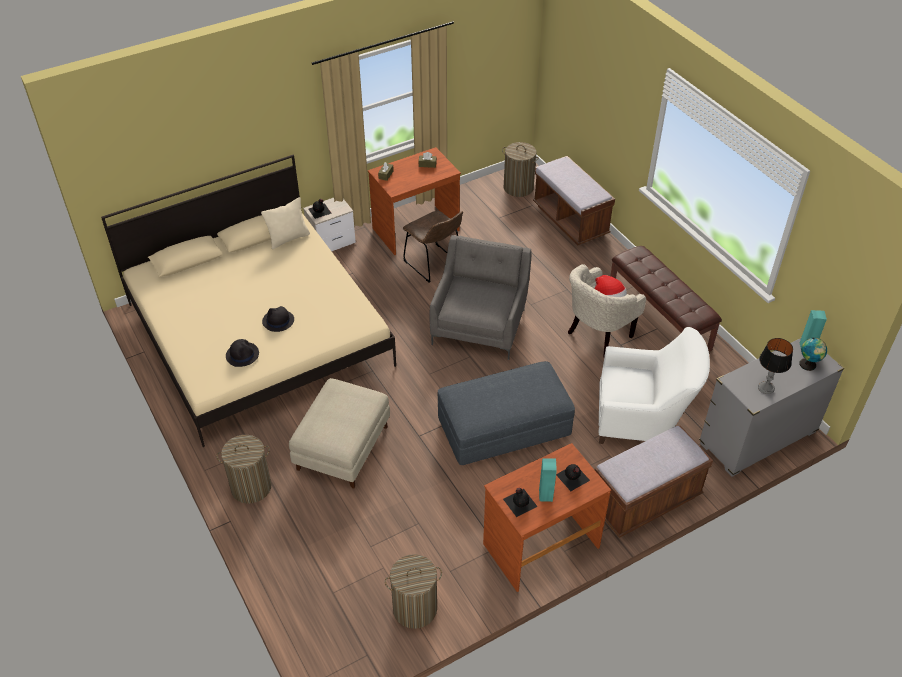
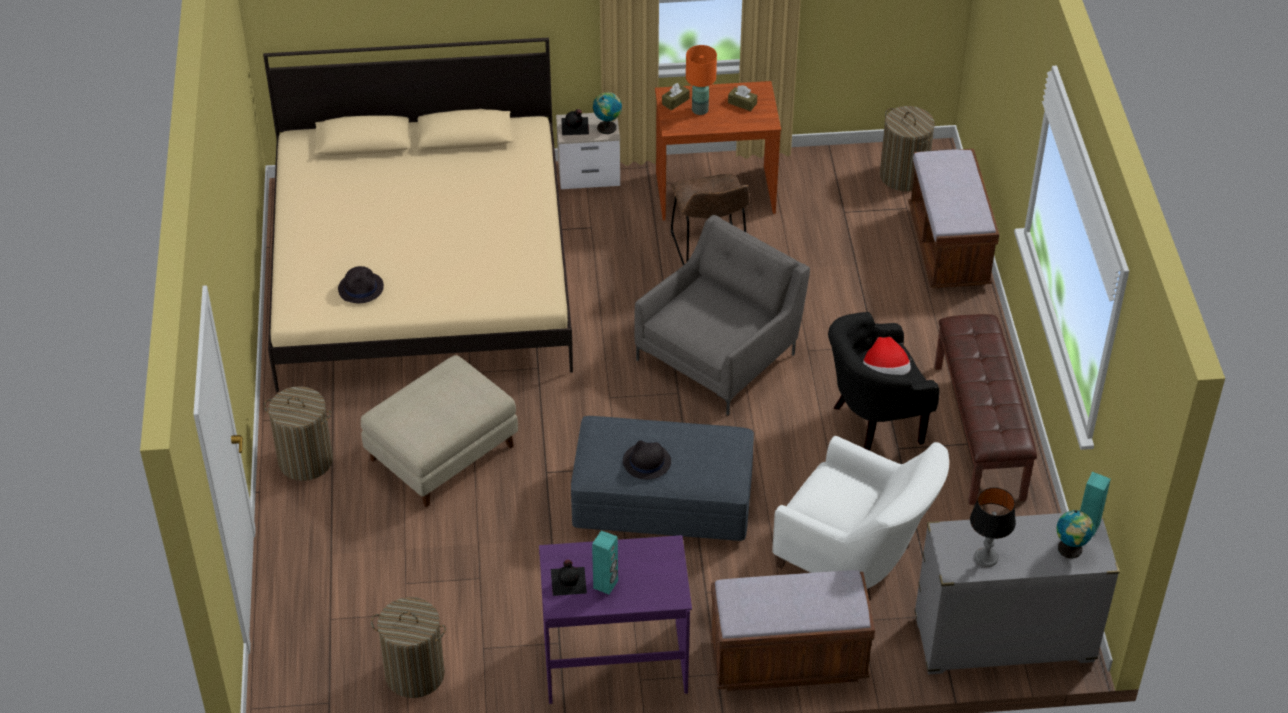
camera: 25 degrees right, 0 degrees up
(278, 321) = (429, 259): black hat -> black hat (646, 462)
(288, 238) = (507, 152): beige pillow -> none
(341, 205) = (607, 127): none -> globe
(404, 175) = (700, 109): none -> orange table lamp
(540, 544) = (615, 661): brown desk -> purple desk
(572, 478) = (653, 576): black bottle -> none
(597, 336) = (872, 425): beige armchair -> black armchair

